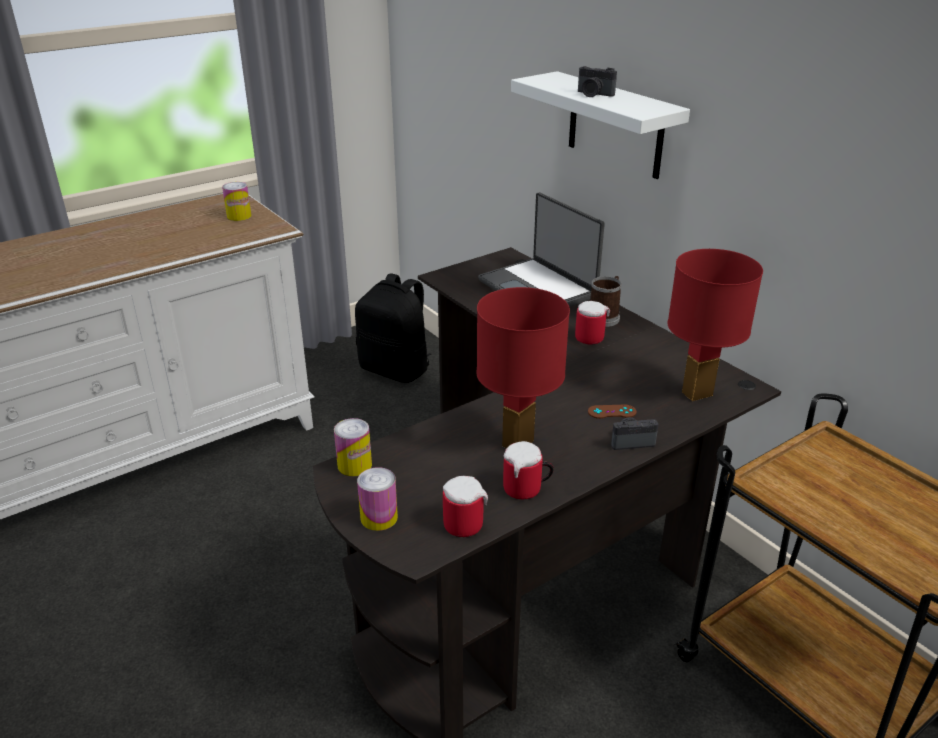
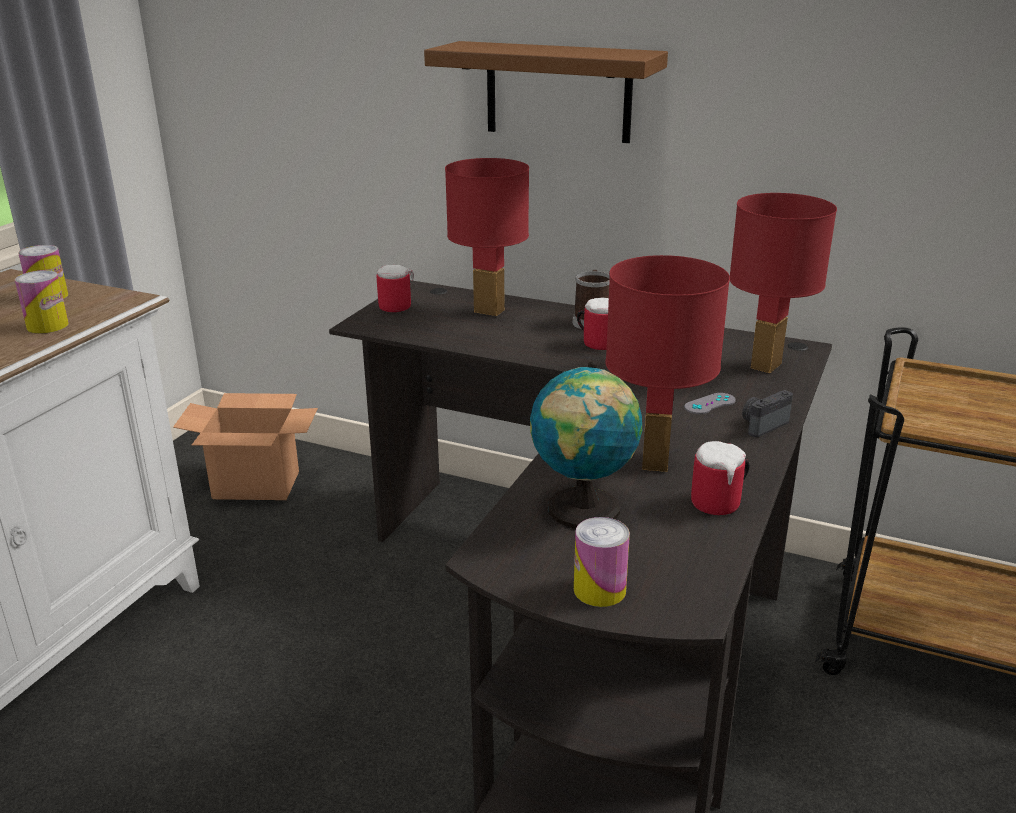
camera: 30 degrees left, 5 degrees down
(354, 465) = (499, 545): can -> can (47, 326)
(396, 369) = (257, 485): black backpack -> cardboard box
(429, 462) = (583, 512): none -> globe
(464, 520) = (698, 556): mug -> mug (394, 305)
(538, 288) = (490, 311): laptop -> red table lamp
(593, 94) = (547, 50): camera -> none
(612, 412) = (710, 404): brown game controller -> grey game controller
(615, 125) = (558, 92): white shelf -> brown shelf

